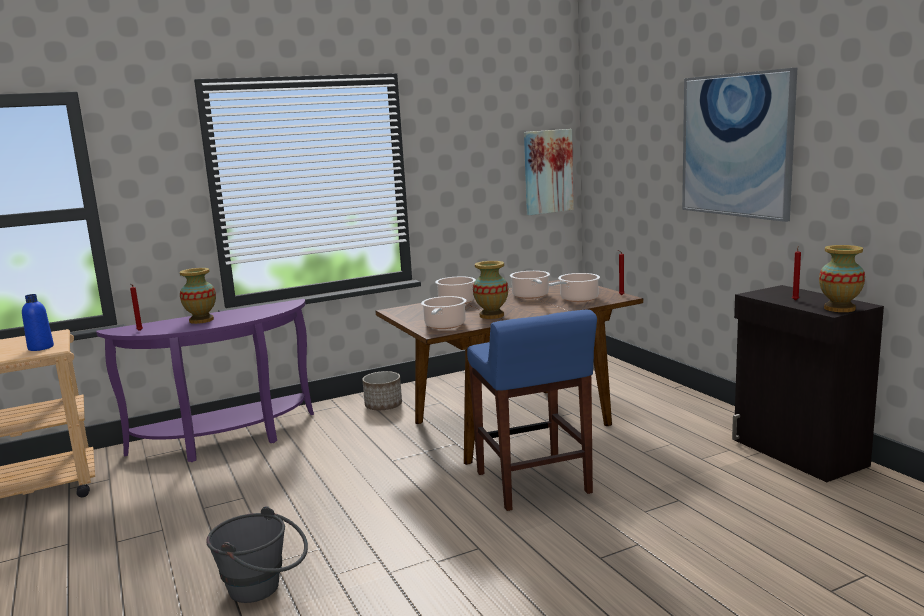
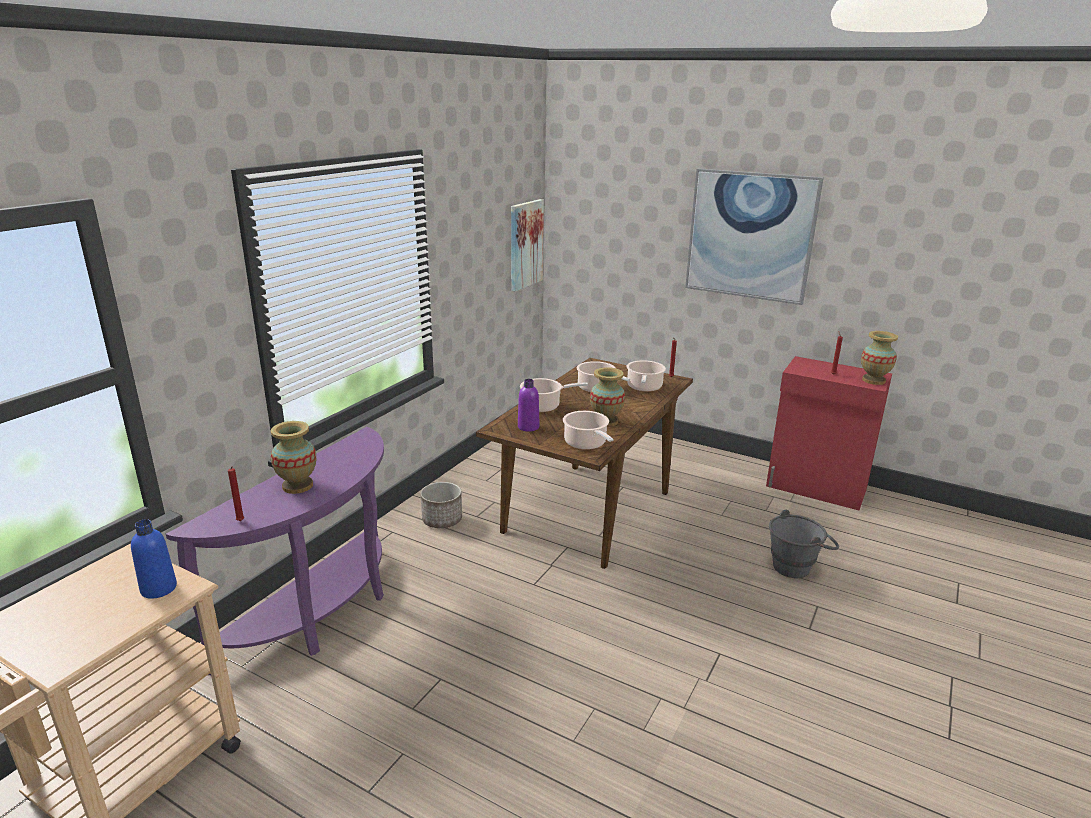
camera: 35 degrees left, 10 degrees up
(264, 589) = (603, 774): grey bucket -> grey bucket (797, 565)
(420, 312) = (528, 427): none -> purple bottle
(533, 484) = (682, 572): blue stool -> none
(798, 453) = (816, 488): black cabinet -> red cabinet

